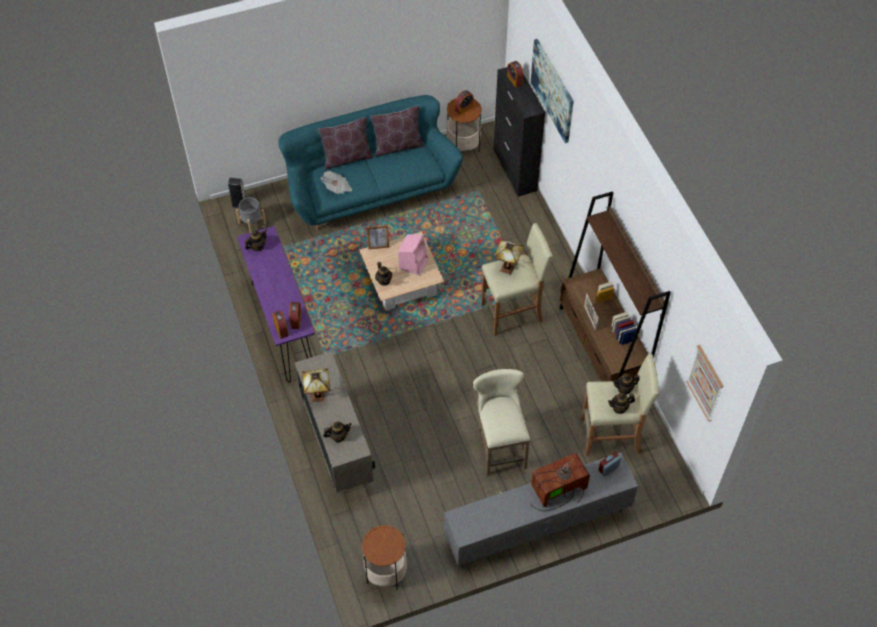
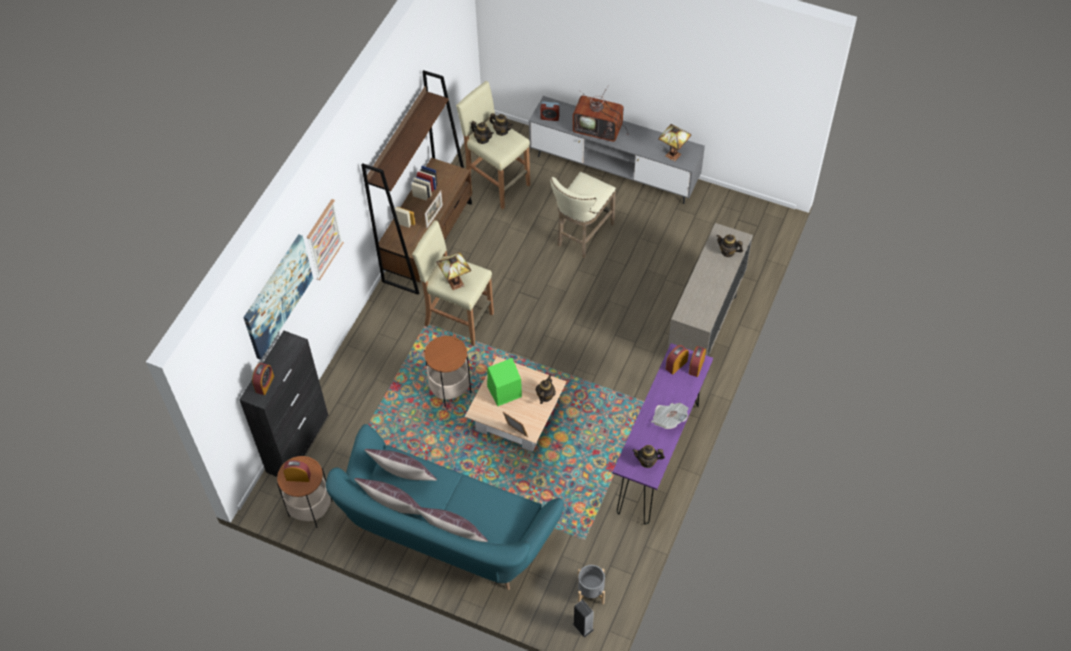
camera: 135 degrees left, 0 degrees up
(318, 395) = (714, 292): table lamp -> table lamp (672, 155)
(337, 188) = (498, 508): newspaper -> newspaper (668, 419)
(385, 572) = (750, 218): side table -> side table (450, 389)
(411, 163) = (404, 478): none -> brown pillow
(413, 263) = (503, 392): pink speaker -> green speaker
(705, 383) = (458, 44): picture -> picture (324, 239)

